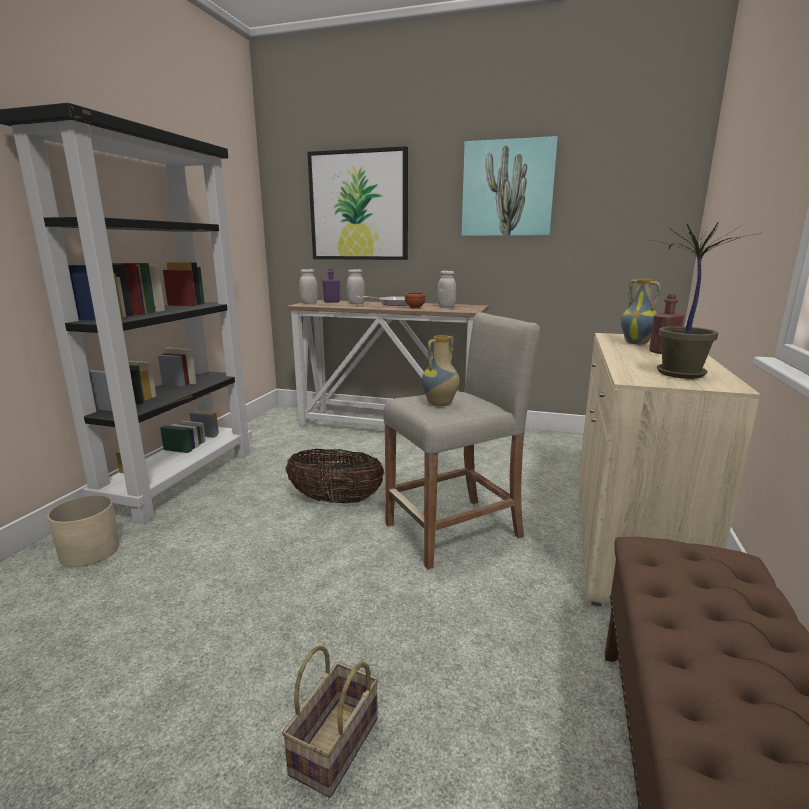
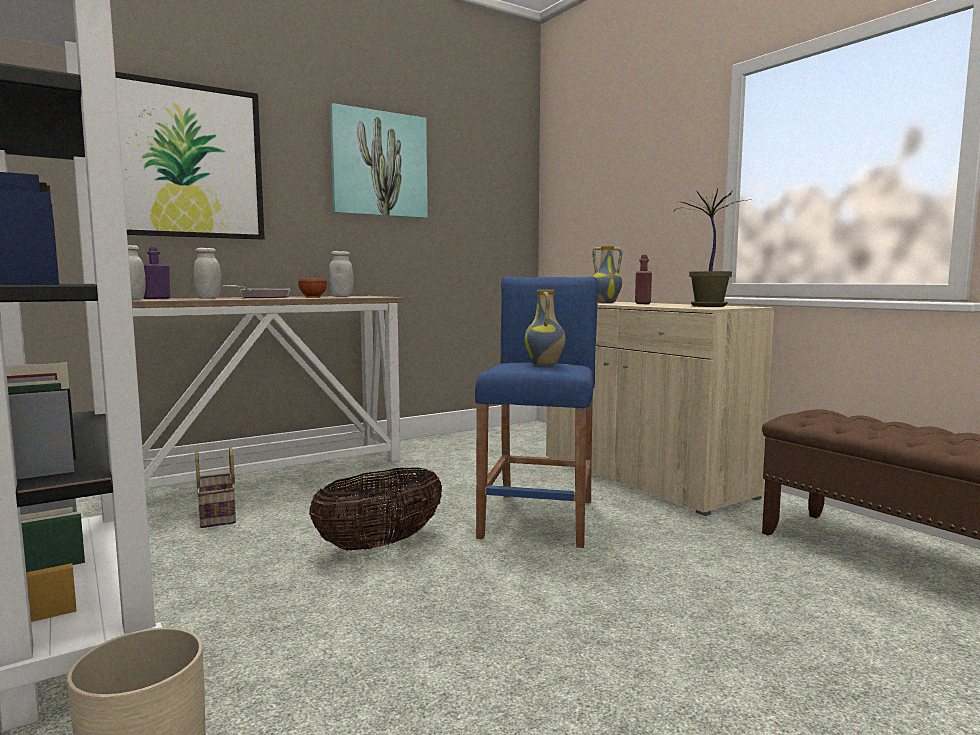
camera: 50 degrees left, 10 degrees down
(335, 748) = (786, 662): basket -> basket (218, 516)
(454, 531) = (539, 518): beige stool -> blue stool

